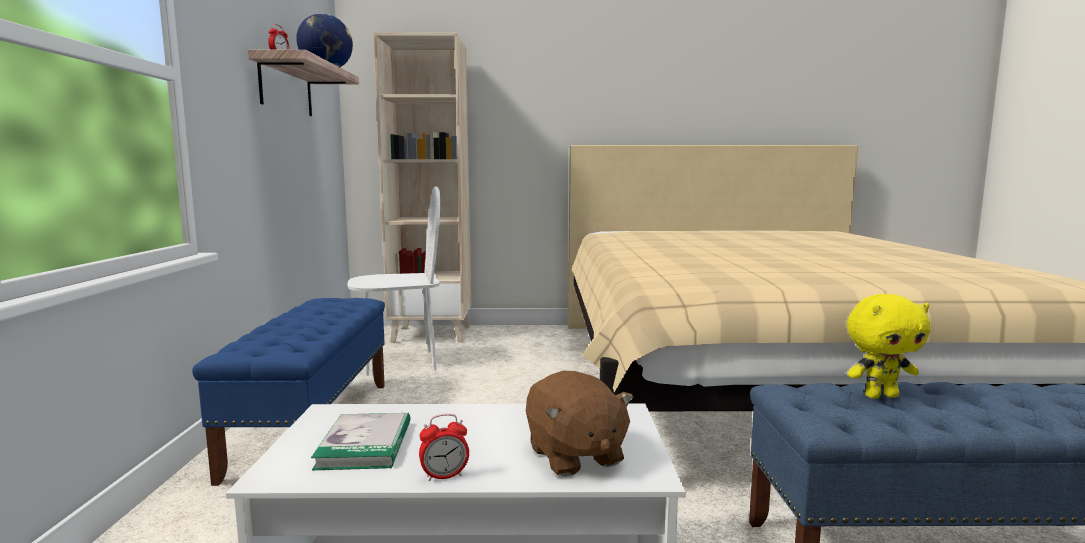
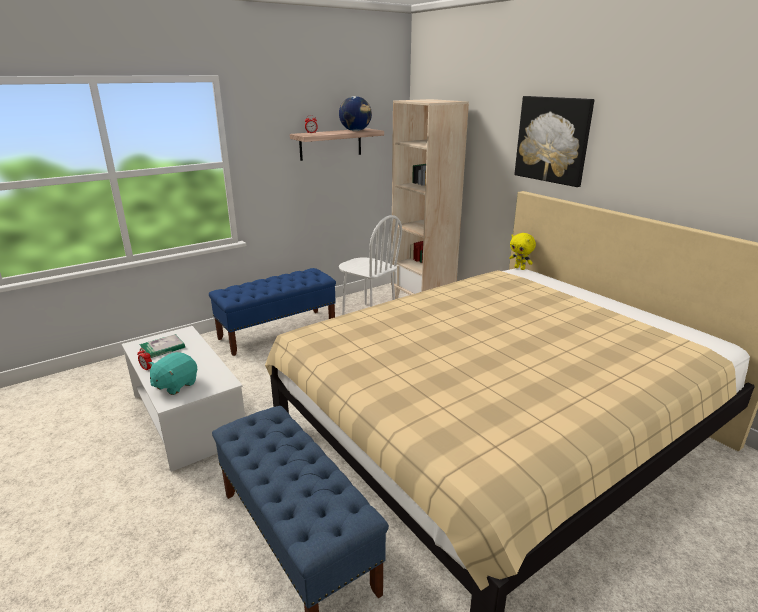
camera: 55 degrees right, 15 degrees up
(574, 456) = (175, 385): brown plush toy -> turquoise plush toy
(597, 84) = (553, 140): none -> picture
(880, 396) = (280, 440): yellow plush toy -> yellow plush toy (520, 268)

